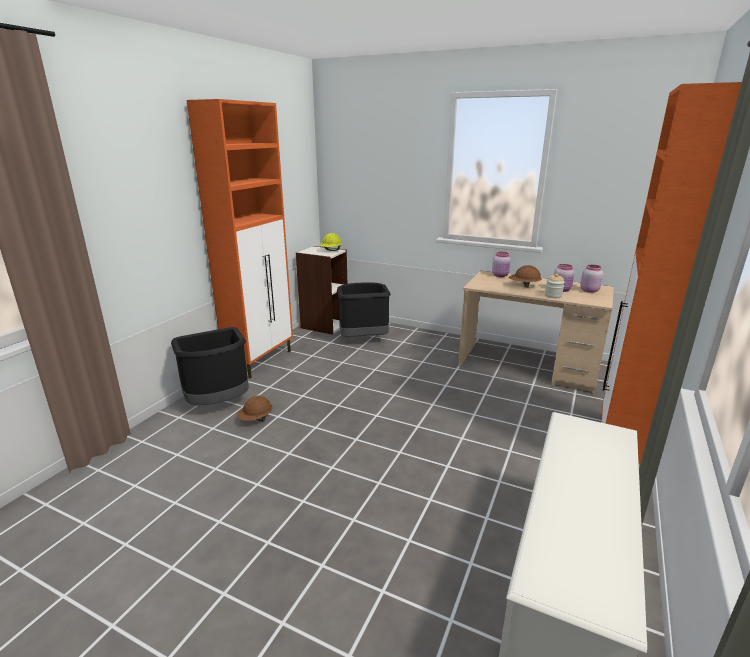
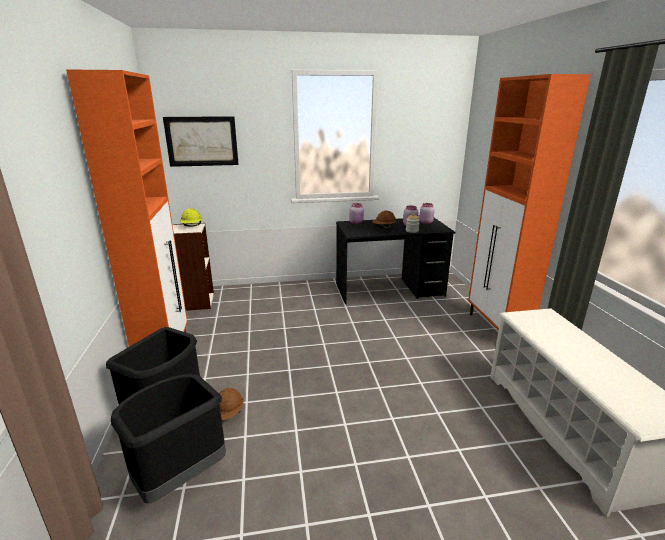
camera: 35 degrees left, 0 degrees up
(358, 168) = (202, 141): none -> picture
(363, 340) = (244, 305): black trash can -> black trash can (179, 477)
(527, 367) = (389, 290): beige desk -> black desk

